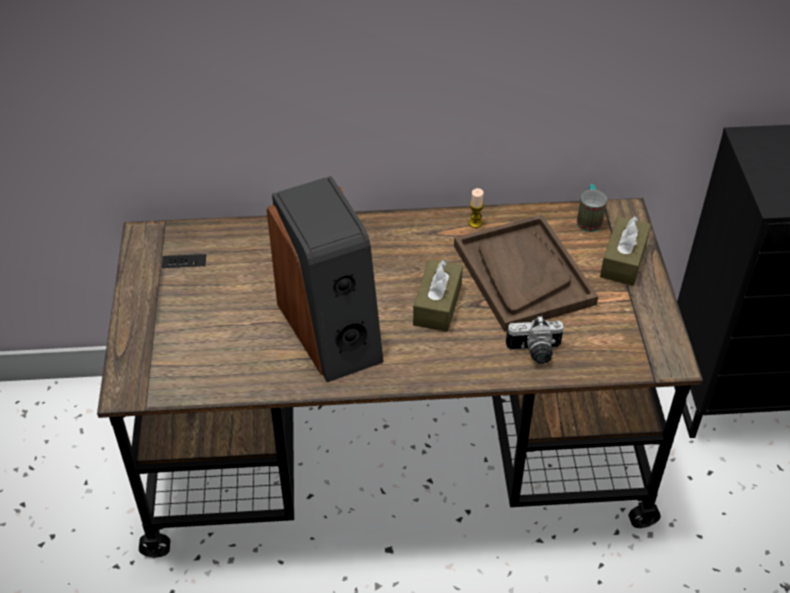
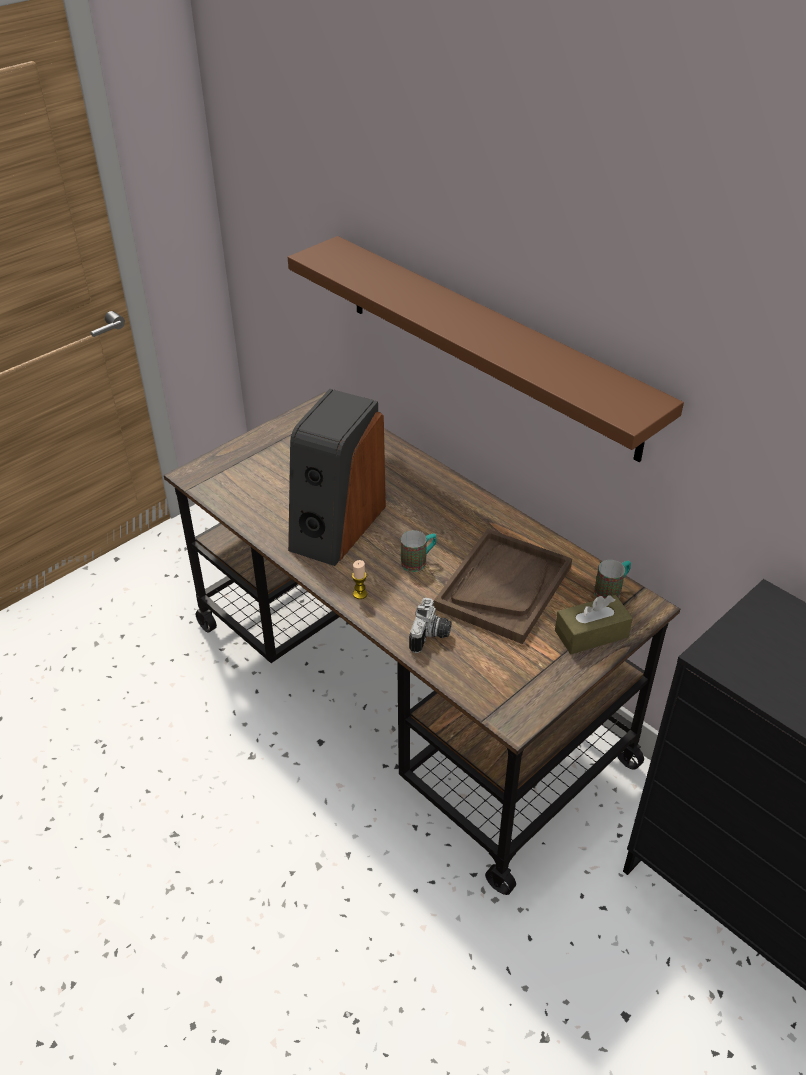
camera: 50 degrees right, 5 degrees down
(372, 62) = (487, 344): none -> brown shelf
(437, 305) = (419, 561): brown tissue box -> mug
(475, 223) = (524, 534): candle -> candle (360, 594)
(534, 353) = (431, 636): camera -> camera turned 120 degrees counterclockwise

